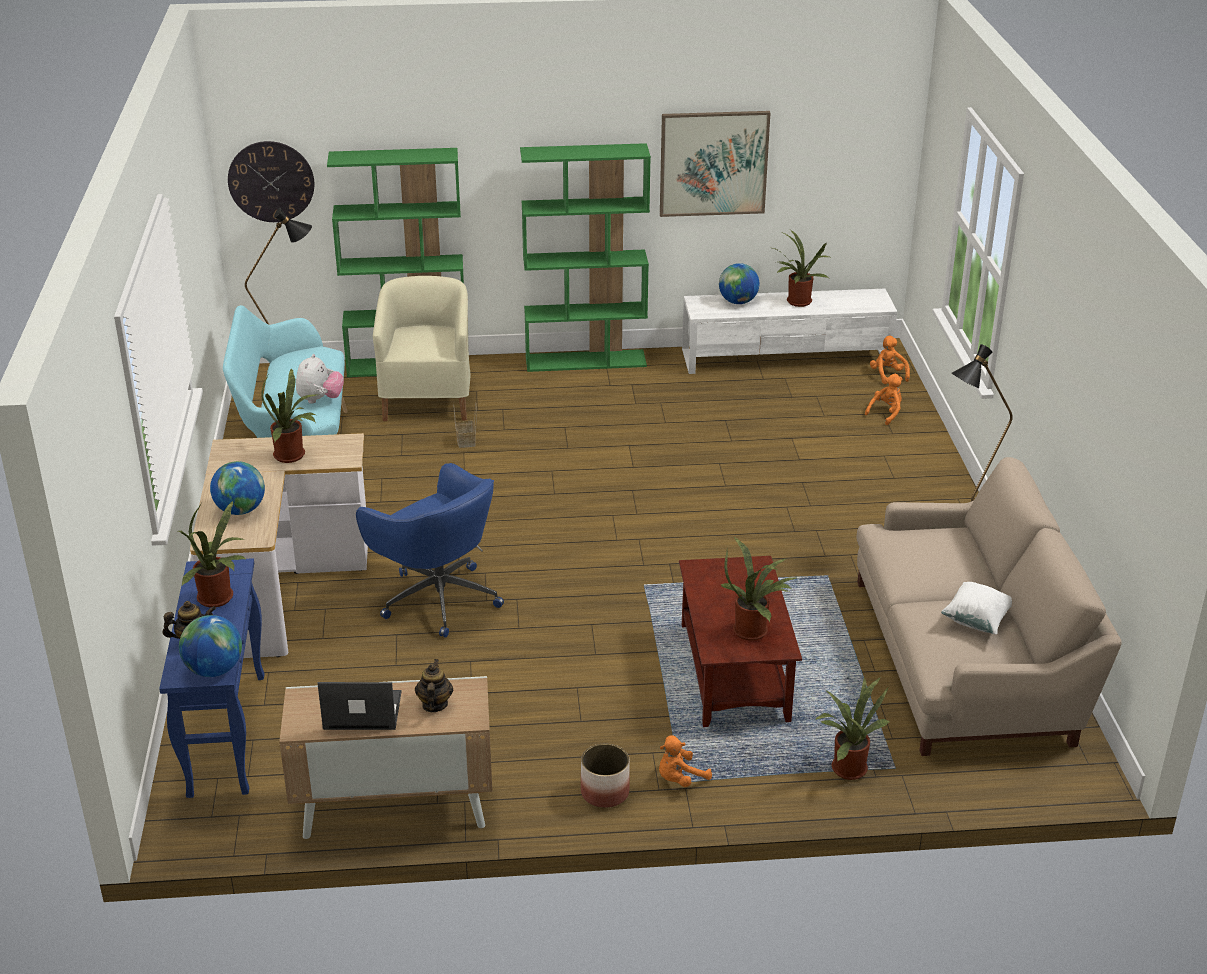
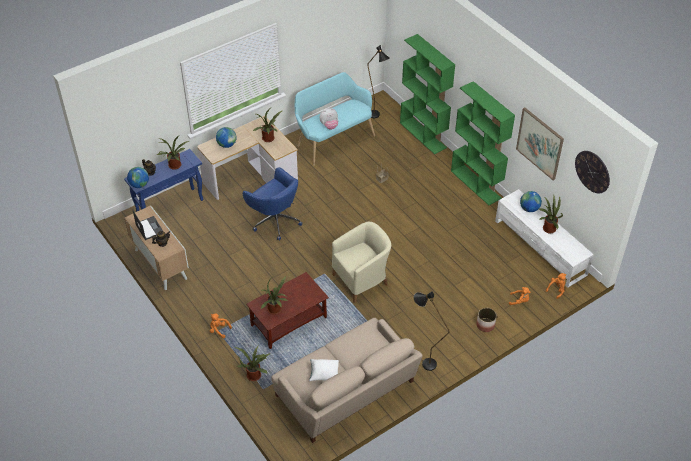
camera: 60 degrees right, 15 degrees up
(271, 181) = (401, 31): wall clock -> wall clock (592, 171)
(428, 399) = (403, 153): beige armchair -> beige armchair (362, 280)
(437, 598) = (275, 221): blue office chair -> blue office chair turned 60 degrees counterclockwise
(605, 793) = (199, 313): planter -> planter (485, 325)

